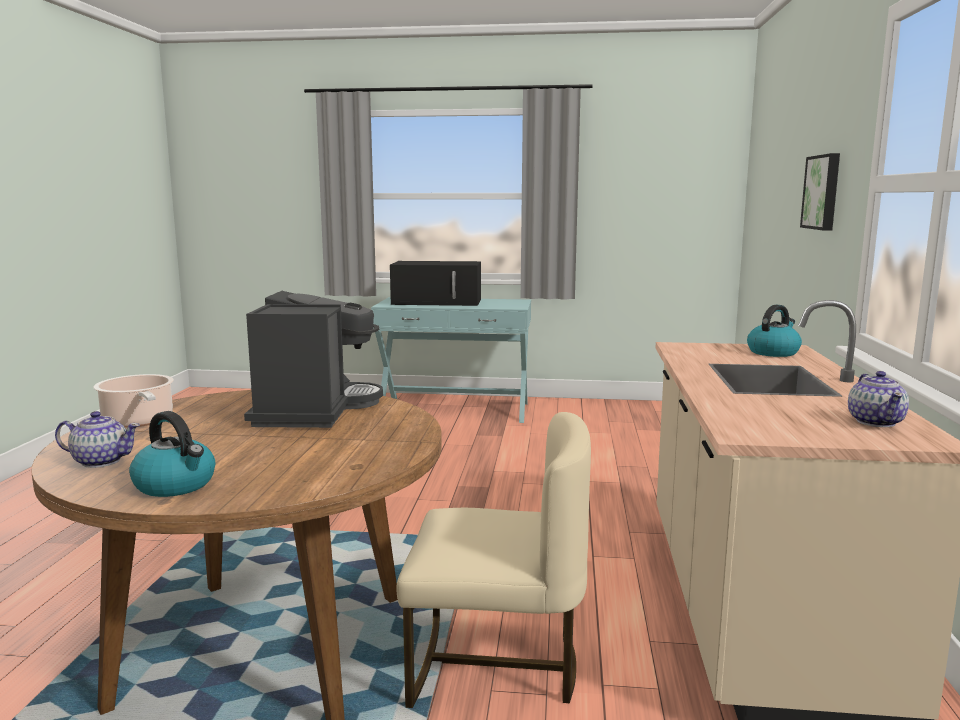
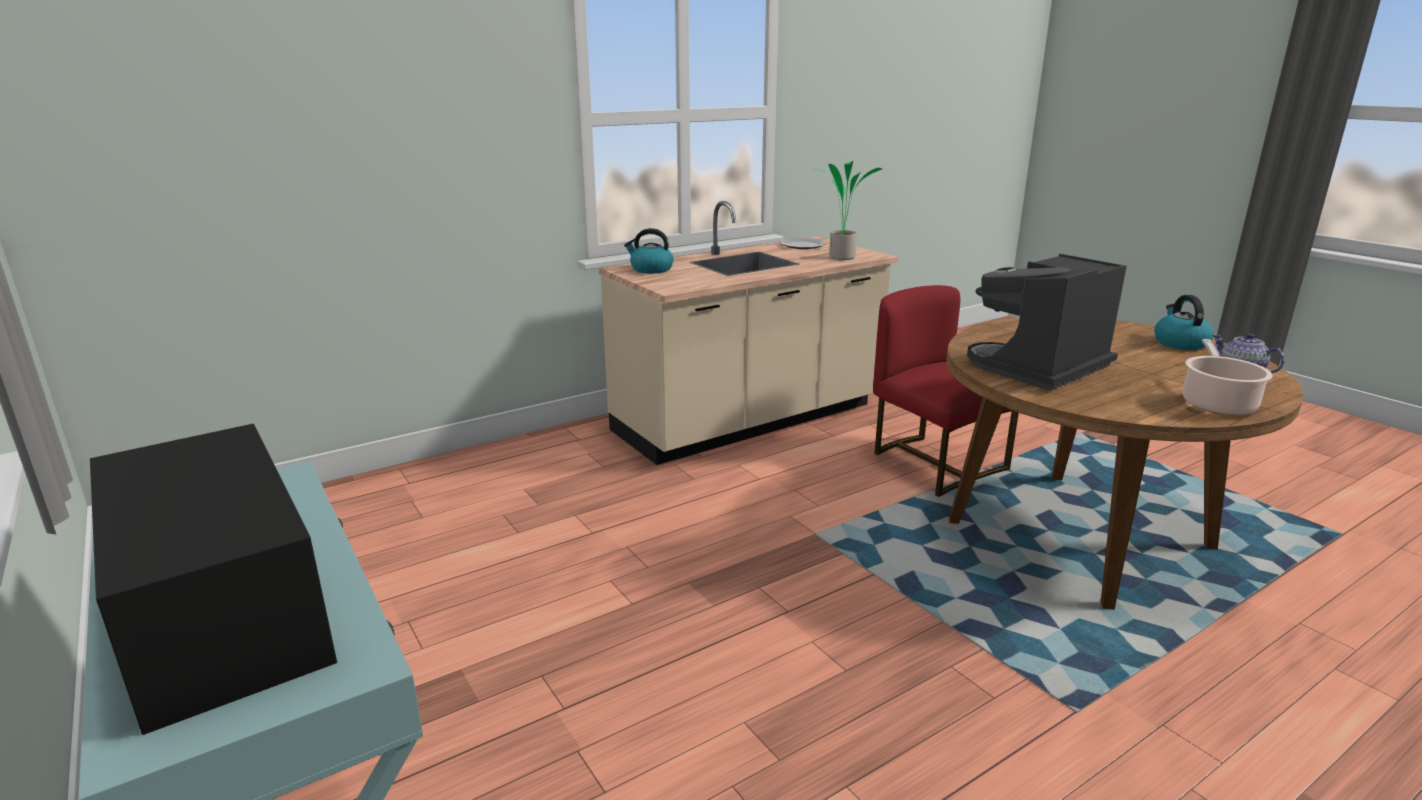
camera: 130 degrees left, 10 degrees up
(495, 665) = (934, 463): beige chair -> red chair
(748, 415) = (840, 258): none -> potted plant
(823, 192) = (459, 131): picture -> none
(875, 422) = (801, 245): teapot -> plate

